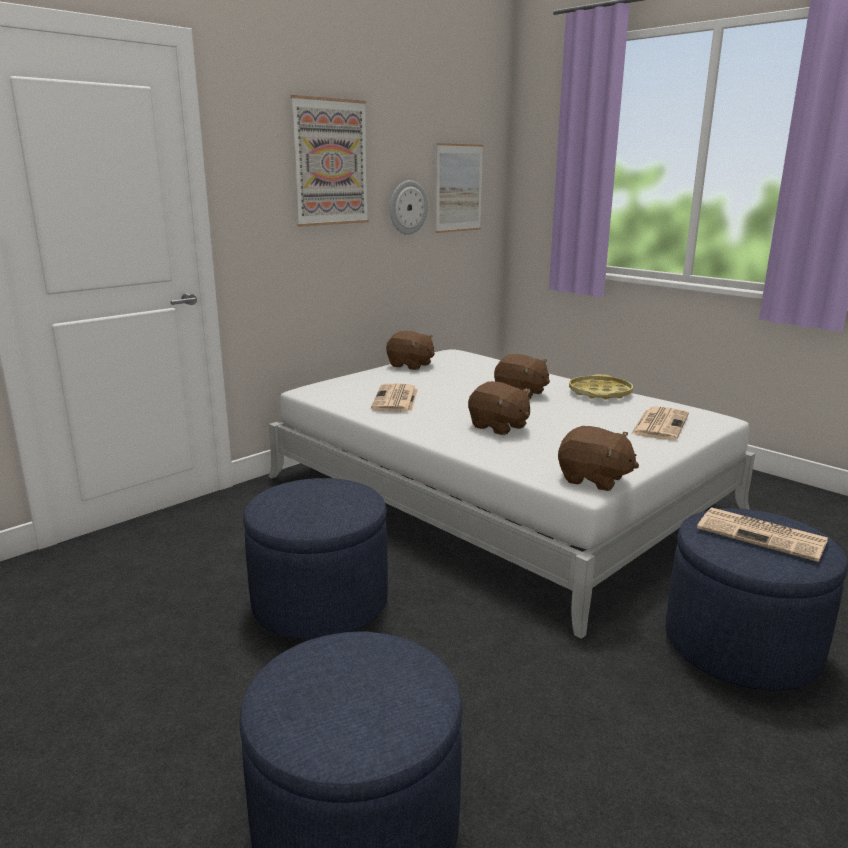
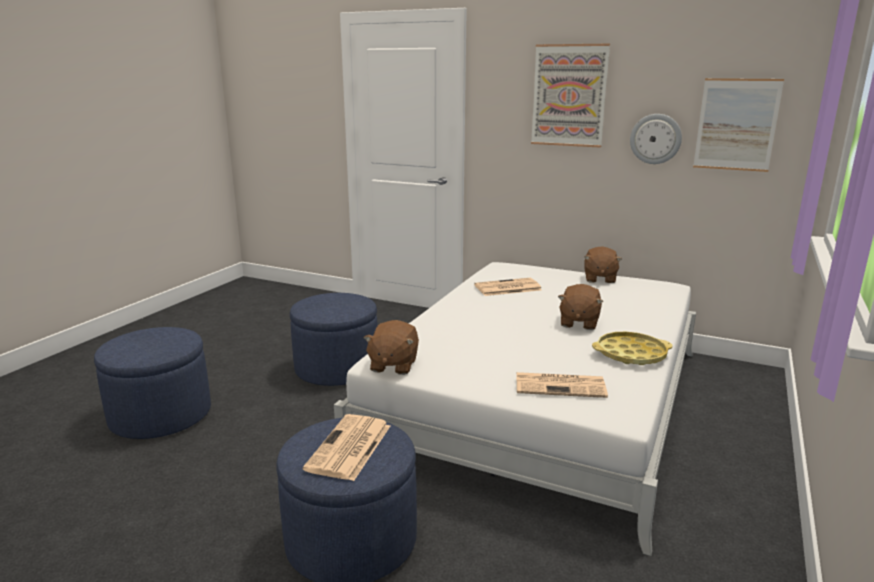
camera: 70 degrees right, 0 degrees up
(498, 427) = (477, 324): brown plush toy -> none

